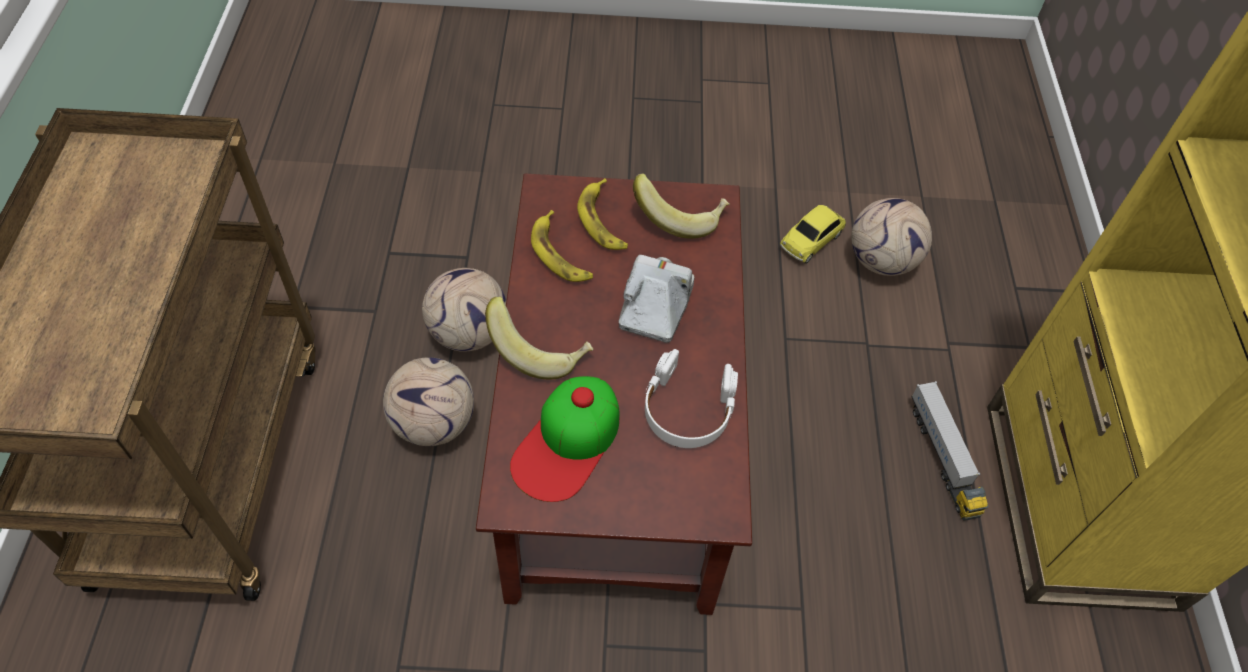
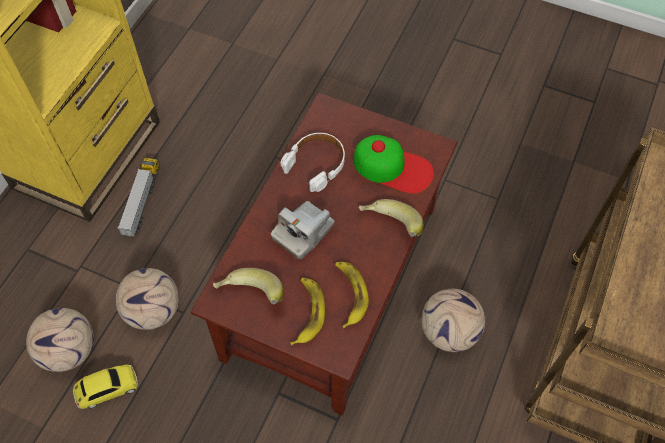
camera: 155 degrees left, 5 degrees up
(470, 333) = (406, 396): football -> football (152, 310)
(567, 442) = (393, 167): cap -> cap turned 60 degrees clockwise

